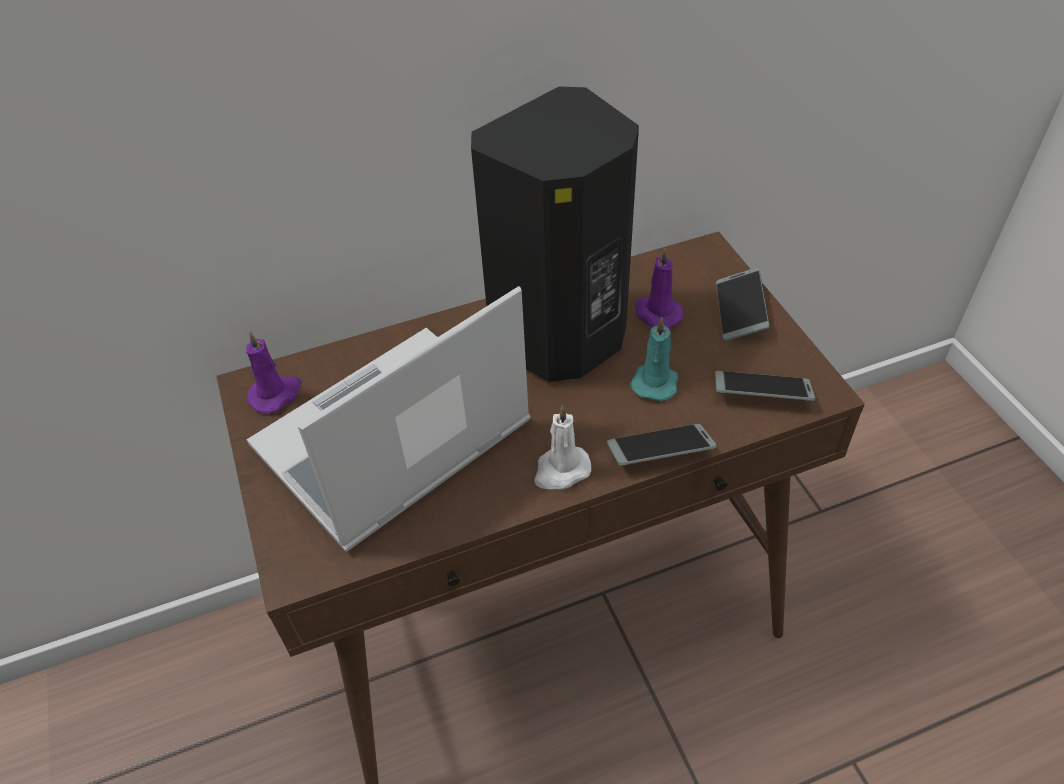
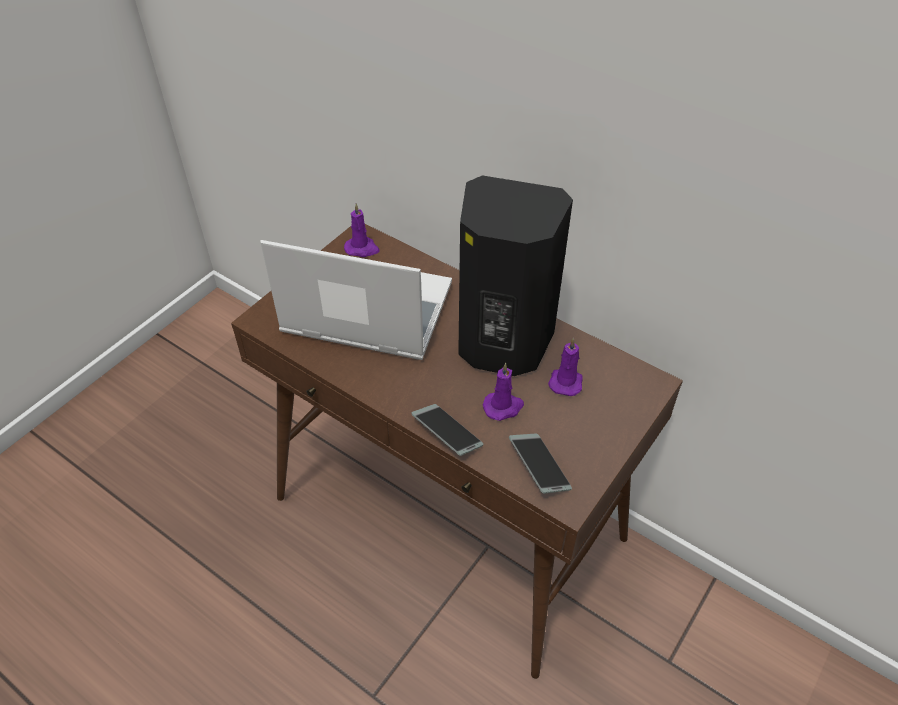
camera: 55 degrees right, 0 degrees up
(561, 470) = (398, 393): white candle -> none
(655, 381) = (503, 407): turquoise candle -> purple candle
(740, 311) = (608, 425): phone -> none

